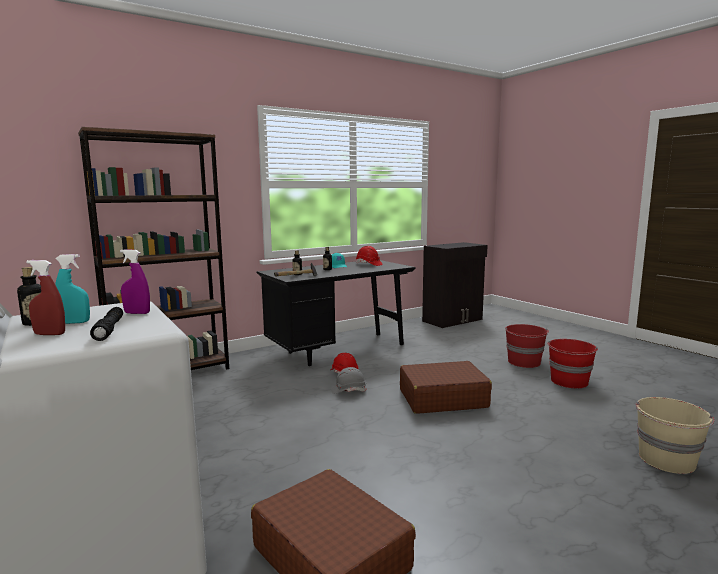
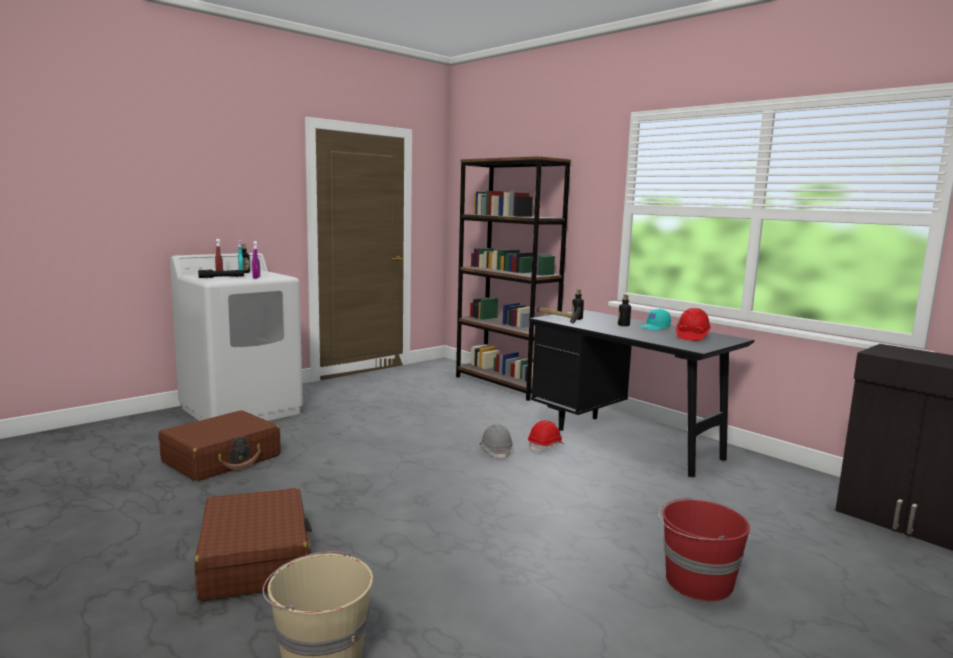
camera: 80 degrees right, 0 degrees up
(442, 398) = (492, 501): brown suitcase -> brown suitcase (255, 559)
(569, 381) = (618, 620): red bucket -> none

